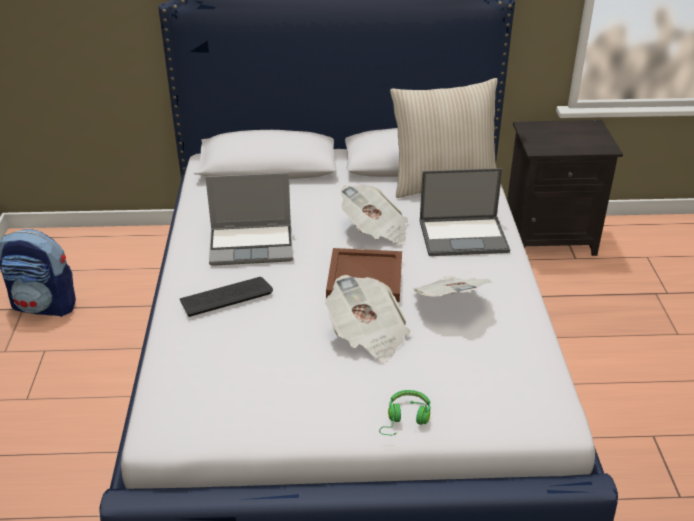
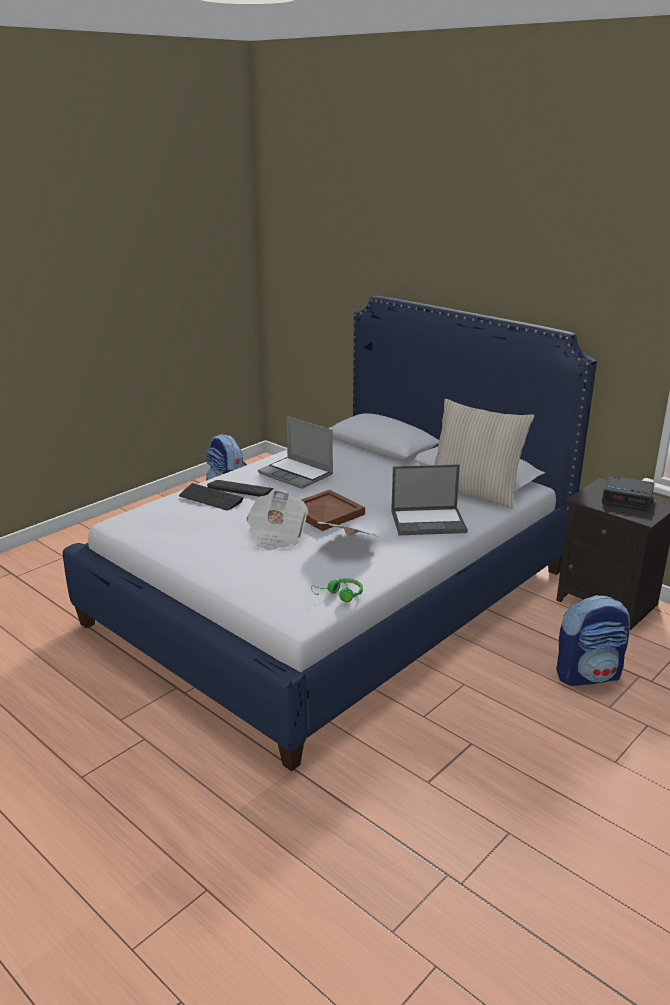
camera: 45 degrees right, 10 degrees down
(219, 329) = (210, 498): none -> keyboard
(375, 231) = (379, 496): newspaper -> none
(405, 419) = (222, 575): green headphones -> green headphones (339, 595)
(464, 236) = (429, 521): laptop -> laptop turned 45 degrees counterclockwise
(566, 133) = (627, 499): none -> alarm clock
(629, 314) = (588, 675): none -> backpack

